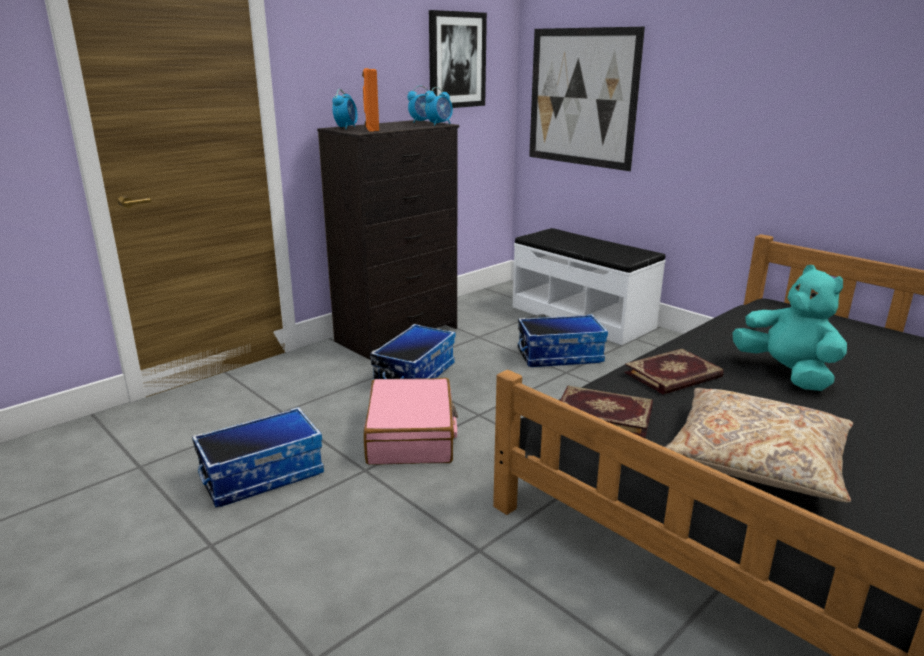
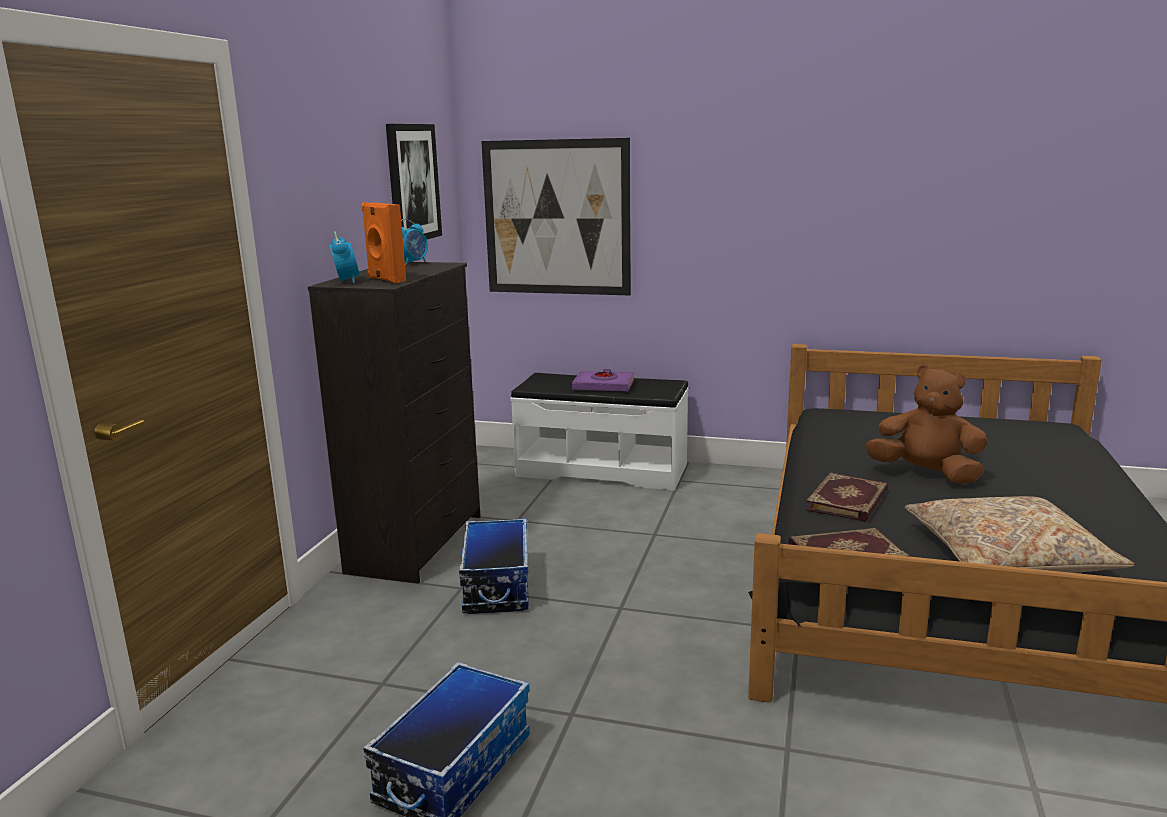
camera: 30 degrees left, 5 degrees down
(411, 436) = (576, 656): pink suitcase -> none
(439, 124) = (444, 264): alarm clock -> none
(560, 356) = (628, 518): storage box -> none
(587, 246) = (604, 386): none -> purple book
(786, 373) = (926, 474): turquoise plush toy -> brown plush toy

